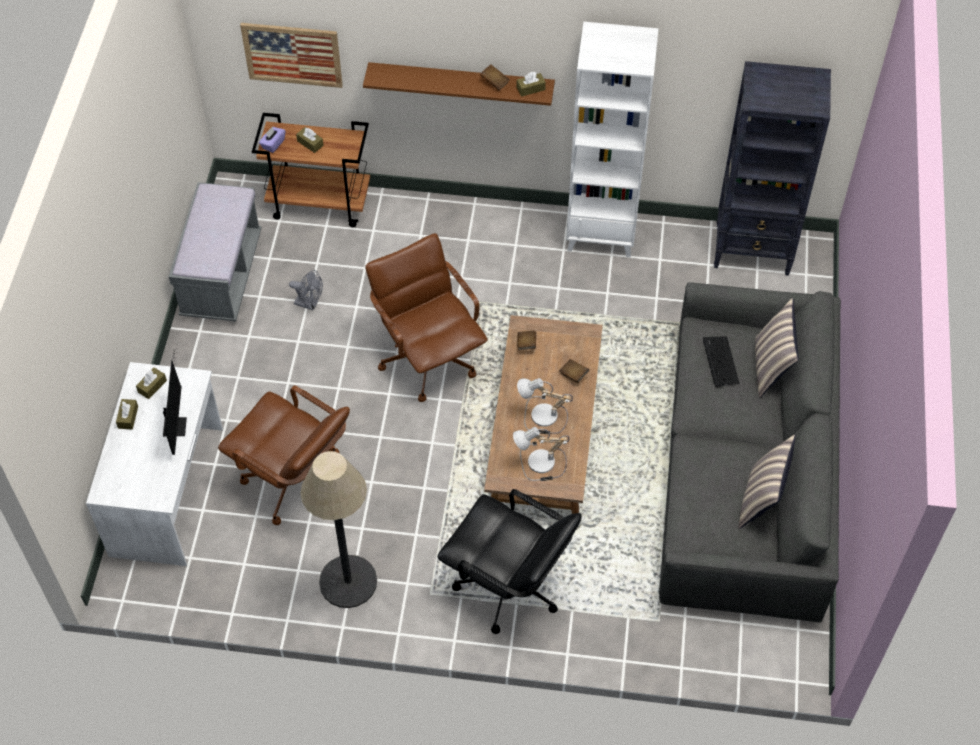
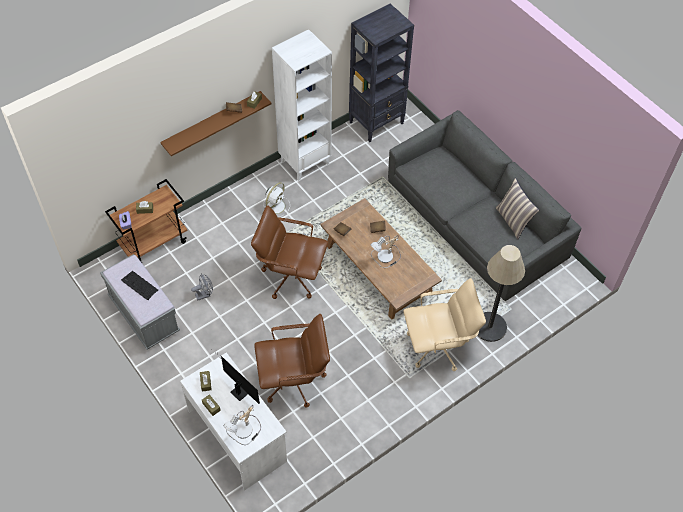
camera: 45 degrees left, 0 degrees up
(292, 54) = (116, 164): picture -> none
(348, 582) = (368, 403): floor lamp -> floor lamp (490, 327)
(506, 262) = (276, 205): none -> white fan
(509, 587) = (438, 346): black office chair -> beige office chair
(539, 464) = (407, 278): table lamp -> table lamp (244, 432)
(720, 361) = (434, 175): keyboard -> keyboard (139, 285)
(770, 368) = (456, 163): pillow -> none

